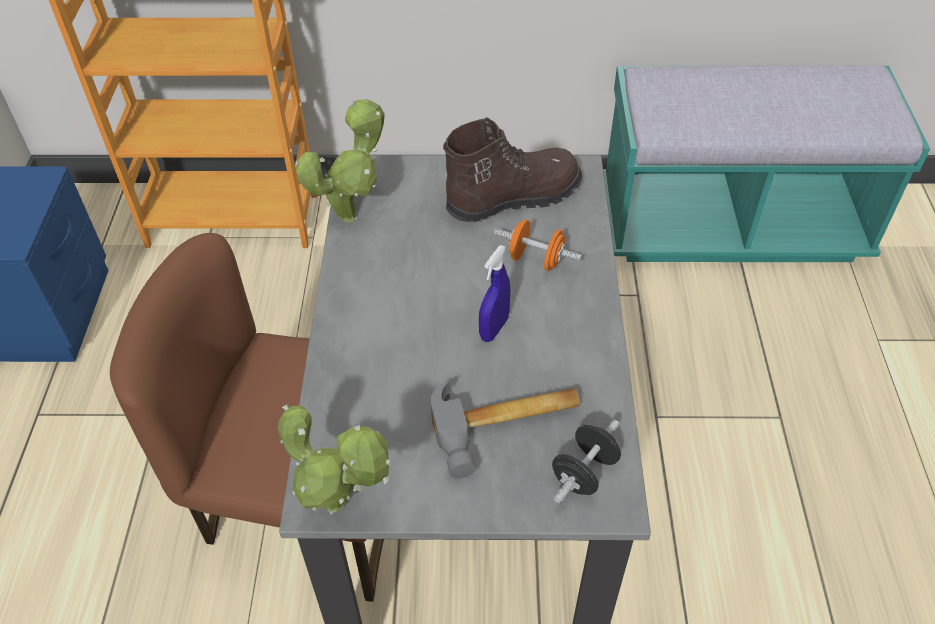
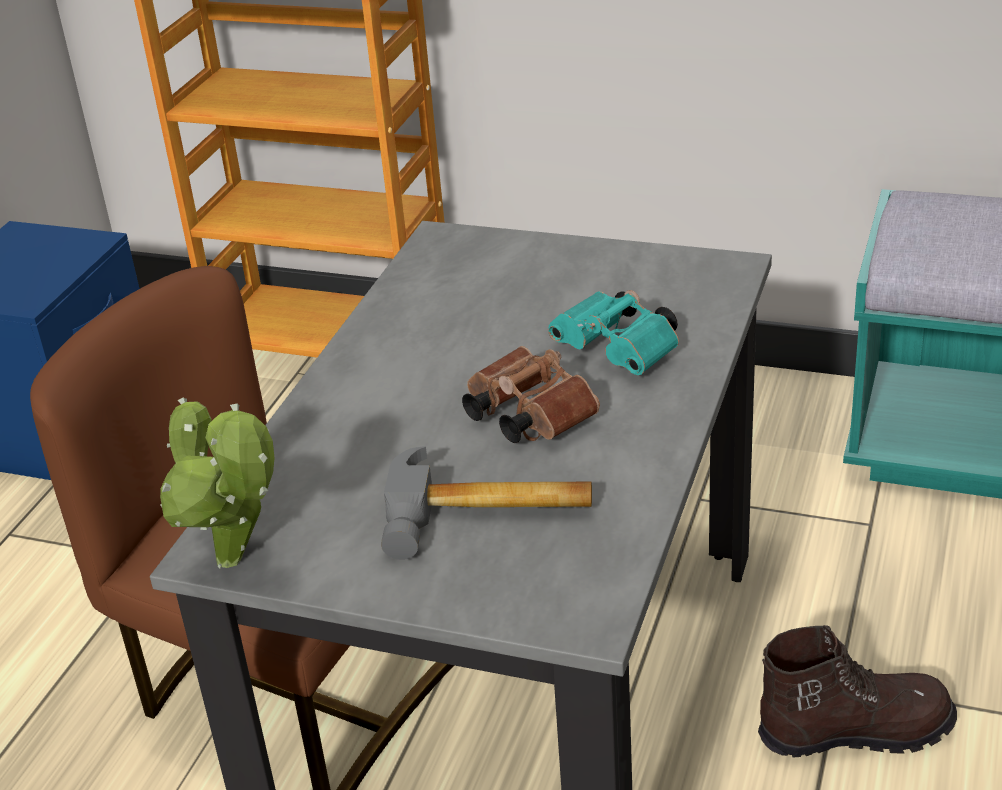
camera: 20 degrees right, 15 degrees down
(352, 213) = (408, 279): potted plant -> none
(494, 329) = (525, 416): blue spray bottle -> brown binoculars
(512, 197) = (623, 285): brown boot -> brown boot (854, 730)
(536, 259) = (620, 352): orange dumbbell -> turquoise binoculars
(584, 473) = (565, 582): black dumbbell -> none

